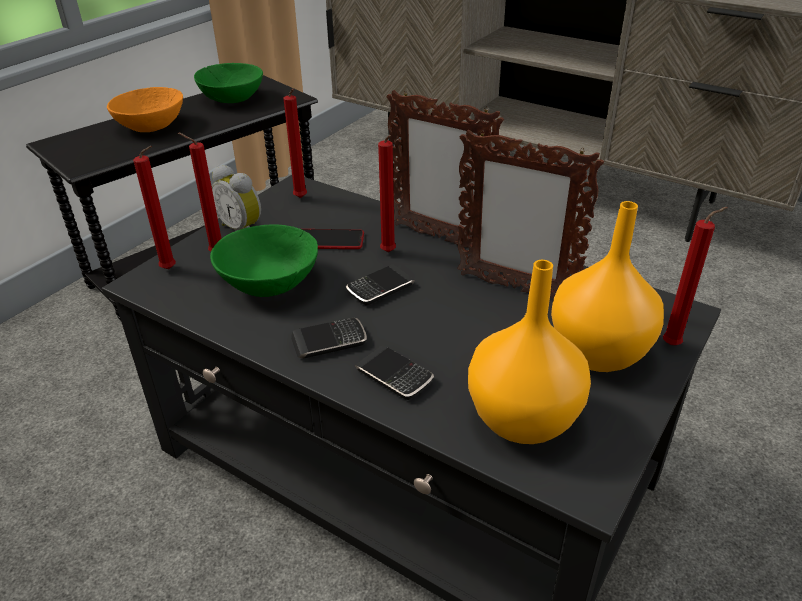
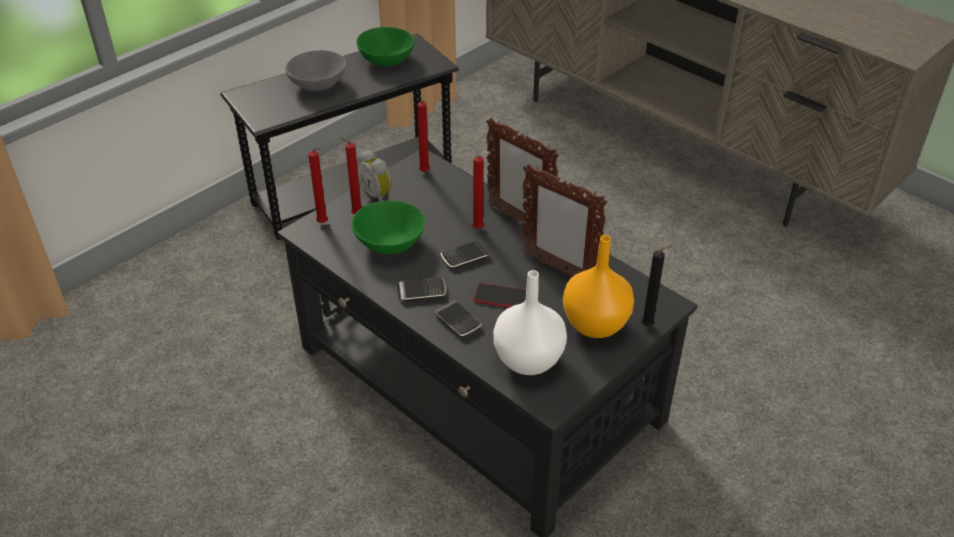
camera: 10 degrees right, 5 degrees up
(152, 126) = (318, 84): orange bowl -> grey bowl
(329, 240) = (438, 213): phone -> phone (502, 297)
(524, 419) = (529, 359): orange vase -> white vase
(674, 345) = (649, 326): red candle -> black candle

